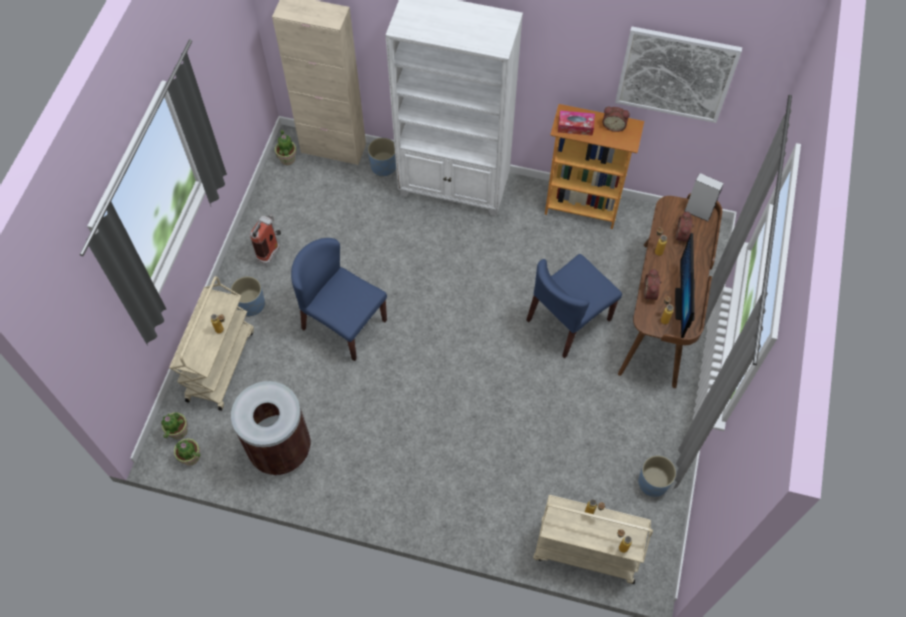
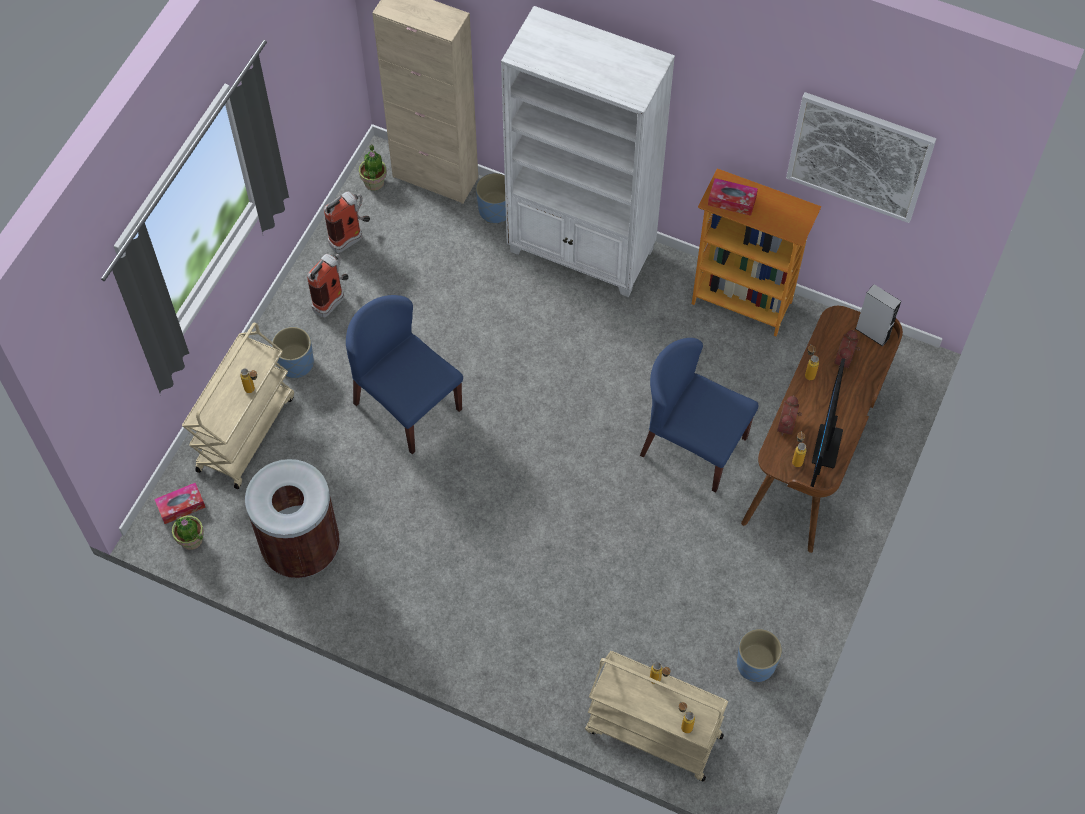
camera: 10 degrees right, 0 degrees up
(178, 431) = (181, 506): potted plant -> tissue box
(277, 203) = (351, 238): none -> fire extinguisher
(568, 320) = (693, 446): blue chair -> blue chair turned 60 degrees clockwise
(614, 125) = (781, 207): alarm clock -> none

